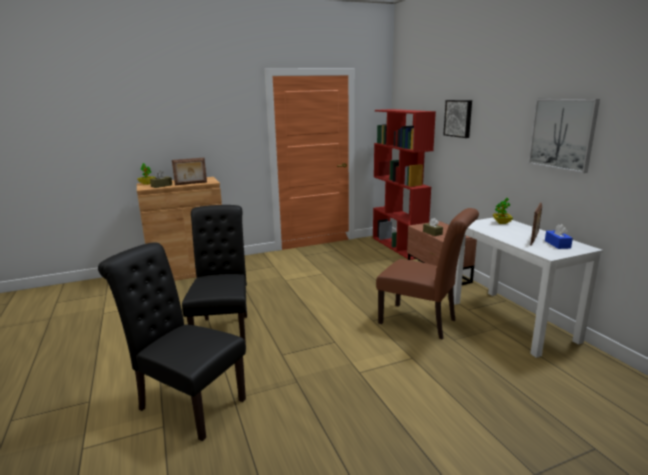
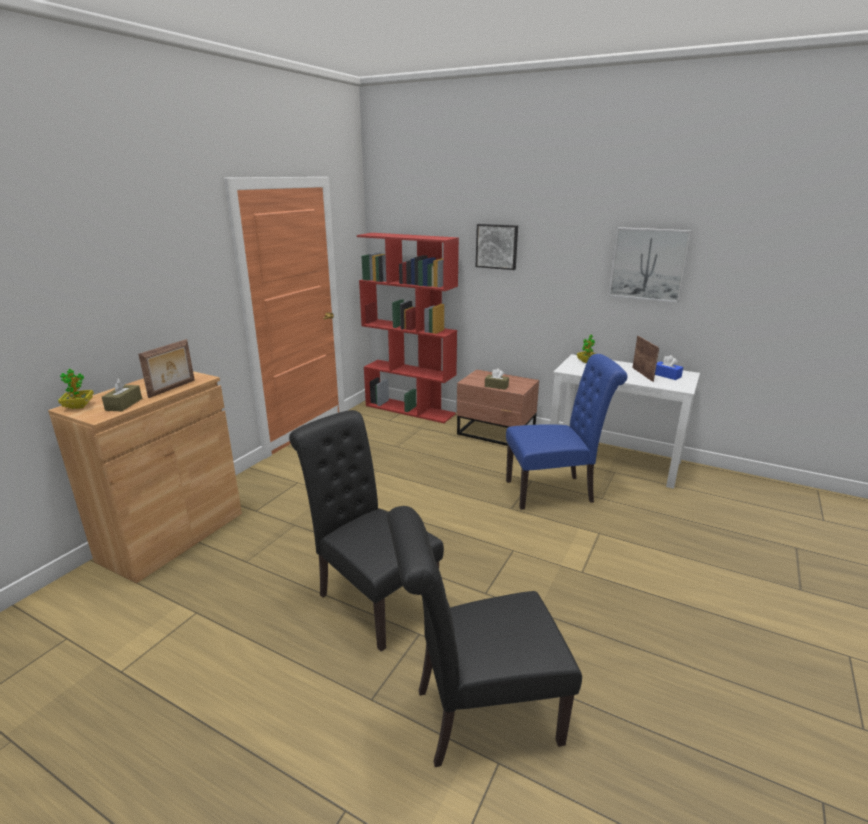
camera: 40 degrees left, 5 degrees up
(422, 322) = (554, 491): brown chair -> blue chair

